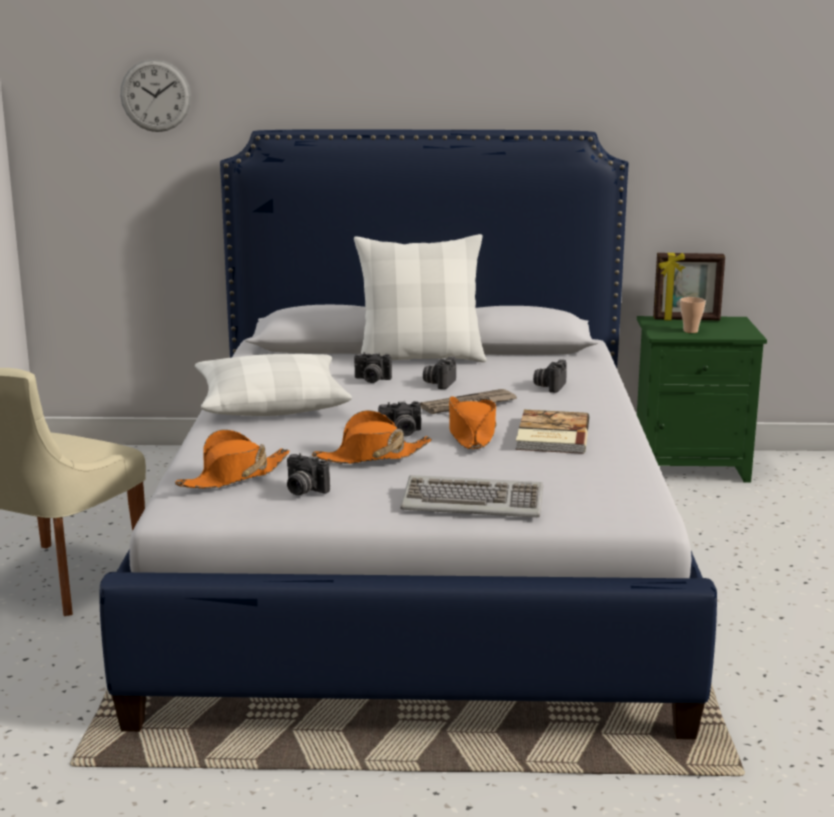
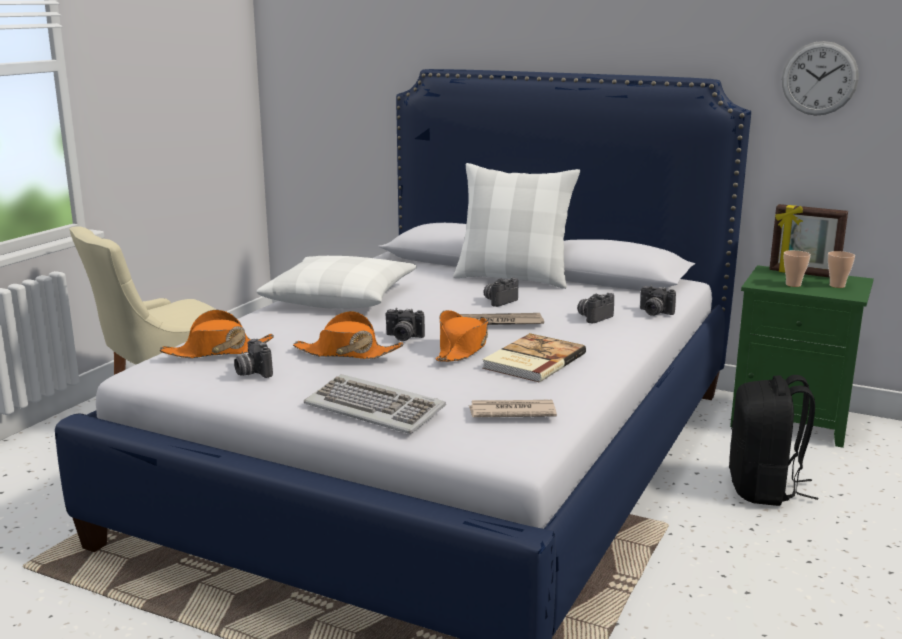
camera: 25 degrees right, 0 degrees up
(155, 95) = (358, 38): wall clock -> wall clock (819, 78)
(371, 380) = (445, 291): camera -> camera (653, 313)
(595, 483) = (511, 412): none -> newspaper
(720, 531) = (764, 489): none -> black backpack
(726, 327) = (837, 285): none -> cup

